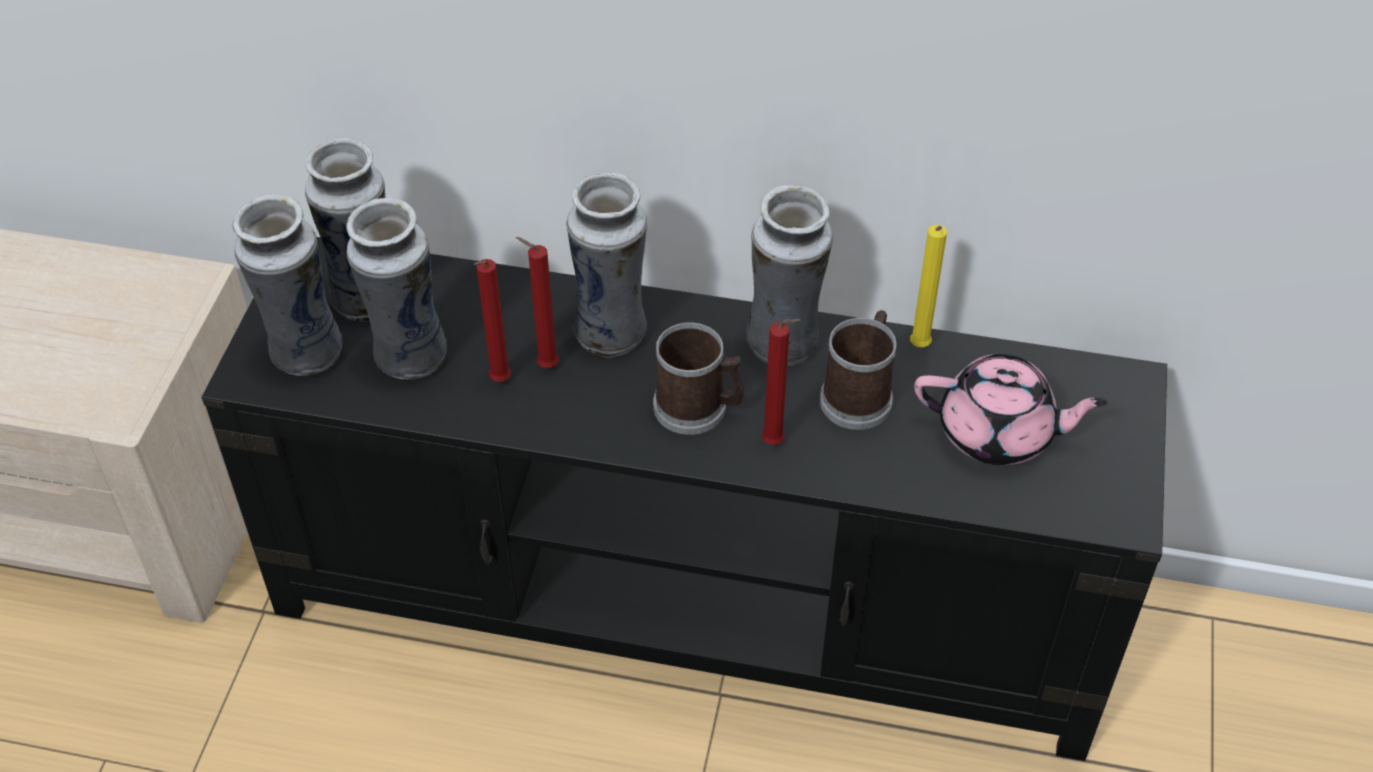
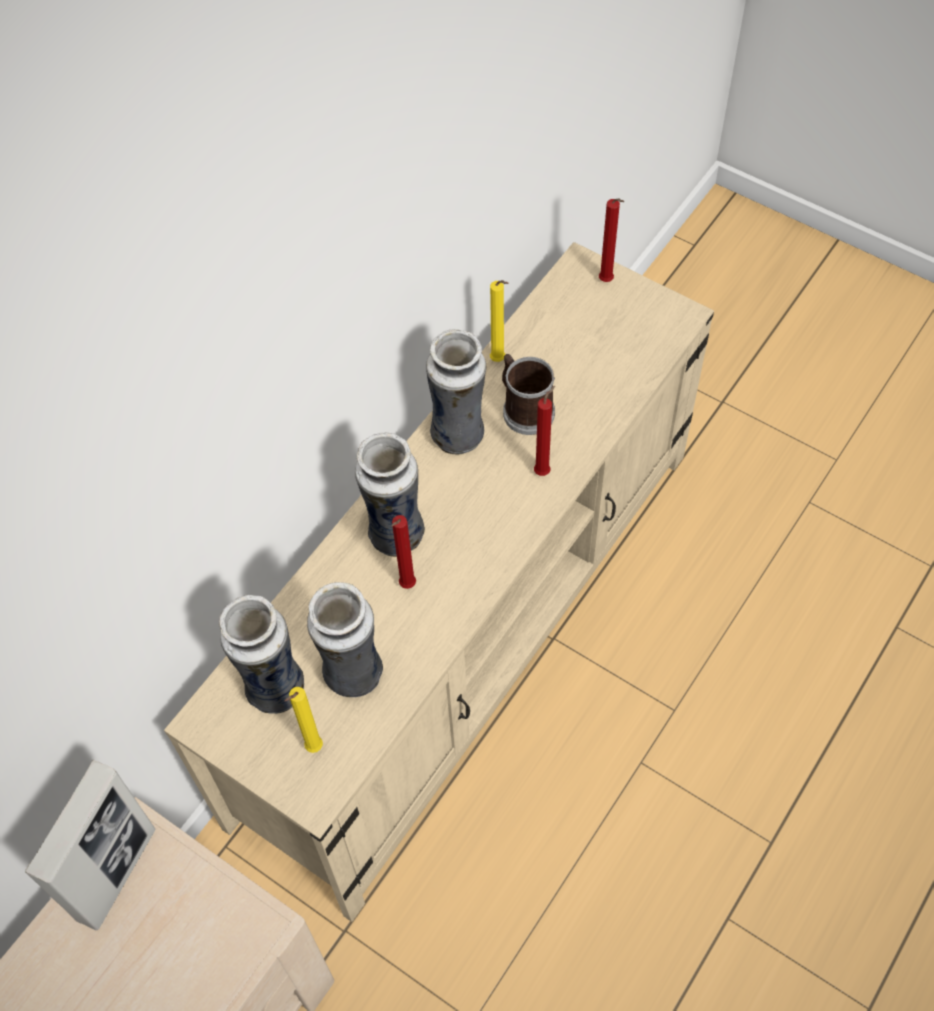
camera: 65 degrees left, 10 degrees up
(146, 281) = (117, 873): none -> picture frame
(304, 354) = (312, 749): vase -> yellow candle
(498, 382) = (408, 621): red candle -> red candle (607, 282)
(691, 599) = (471, 628): black tv stand -> beige tv stand
(698, 408) = (492, 505): mug -> none
(998, 433) = (590, 349): pink teapot -> none

